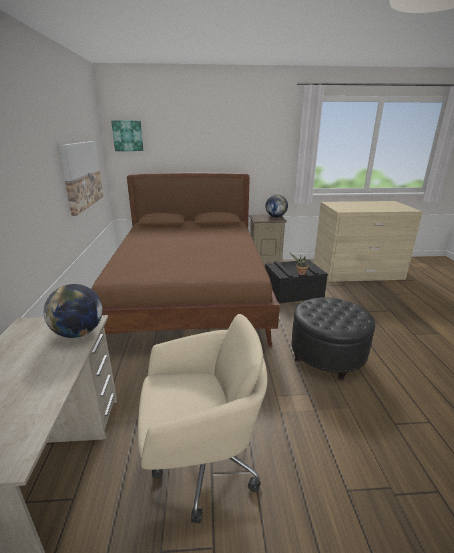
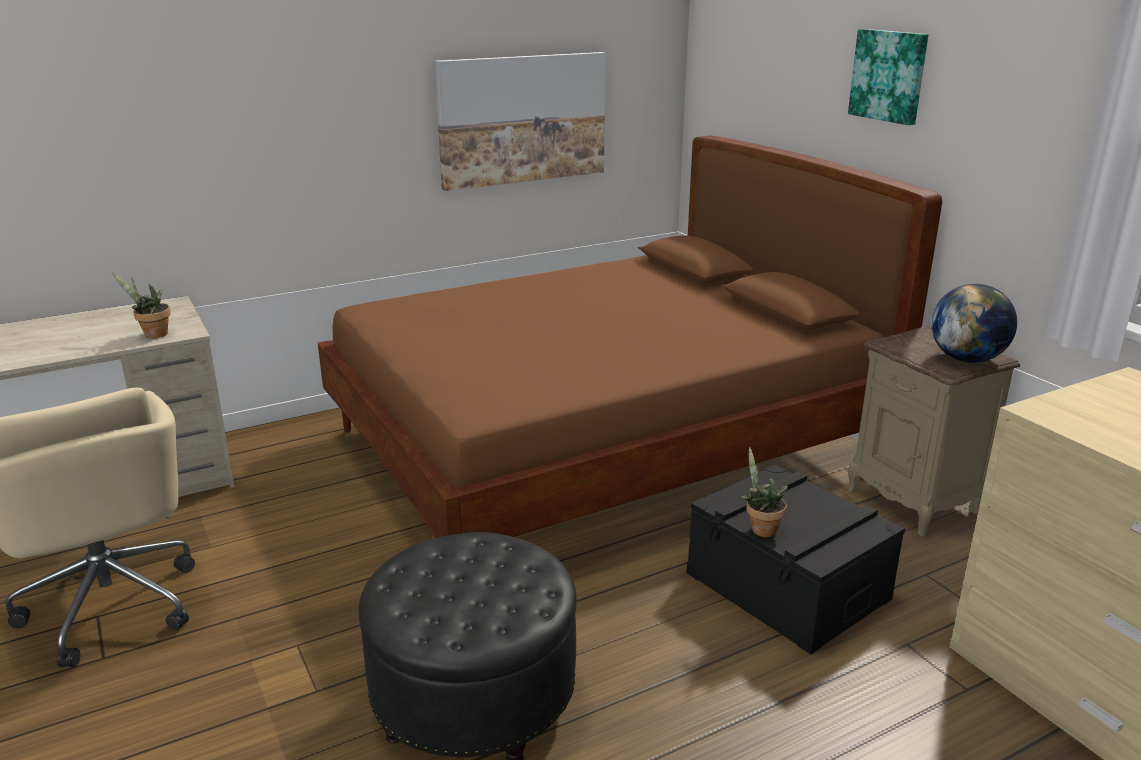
camera: 65 degrees right, 0 degrees up
(79, 333) = (152, 335): globe -> potted plant
(128, 136) = (721, 44): picture -> picture (889, 76)

